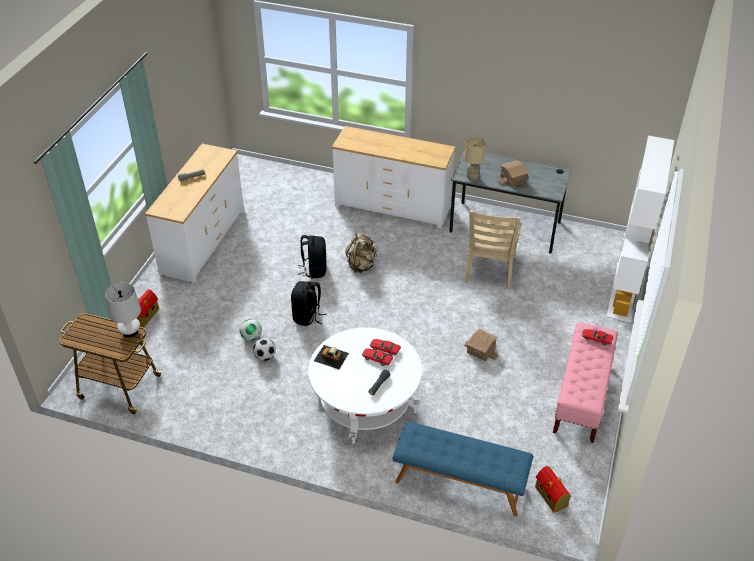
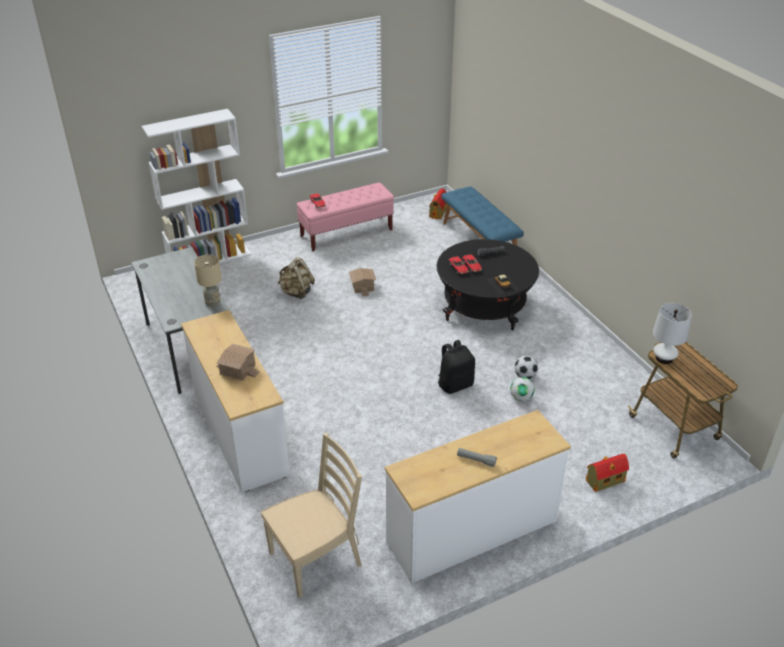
camera: 135 degrees left, 5 degrees down
(314, 270) = (398, 421): black backpack -> none
(361, 265) = (353, 397): beige backpack -> beige backpack (296, 292)
(365, 403) = (484, 305): white coffee table -> black coffee table
(490, 269) = (263, 327): beige chair -> beige chair (316, 558)
(513, 179) = (188, 281): toy house -> toy house (238, 369)

